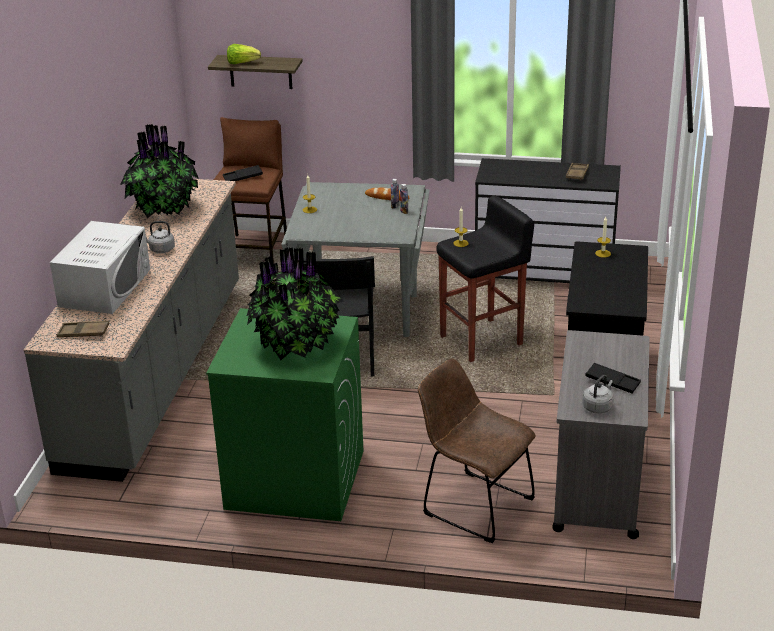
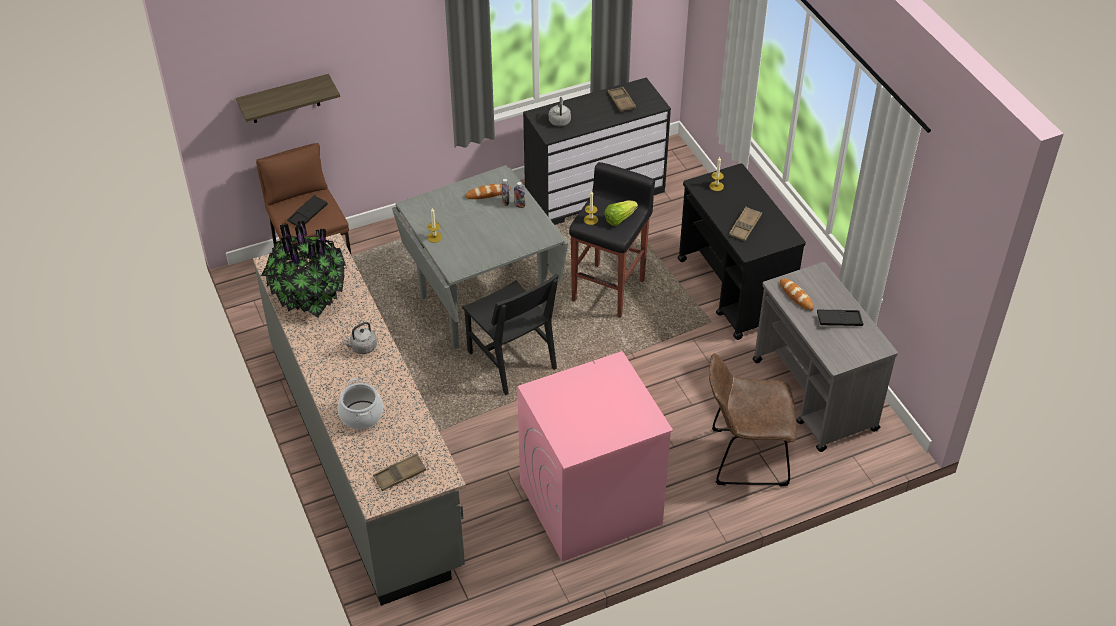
camera: 35 degrees left, 15 degrees up
(105, 287) = (361, 415): white microwave -> cooking pot
(242, 63) = (276, 102): lettuce -> lettuce (619, 219)
(294, 479) = (589, 504): green washing machine -> pink washing machine
(297, 344) = (605, 403): potted plant -> none
(589, 350) = (796, 296): none -> bread
(597, 288) = (745, 226): none -> brown tray
(598, 407) = (851, 350): grey kettle -> grey kettle (559, 120)

